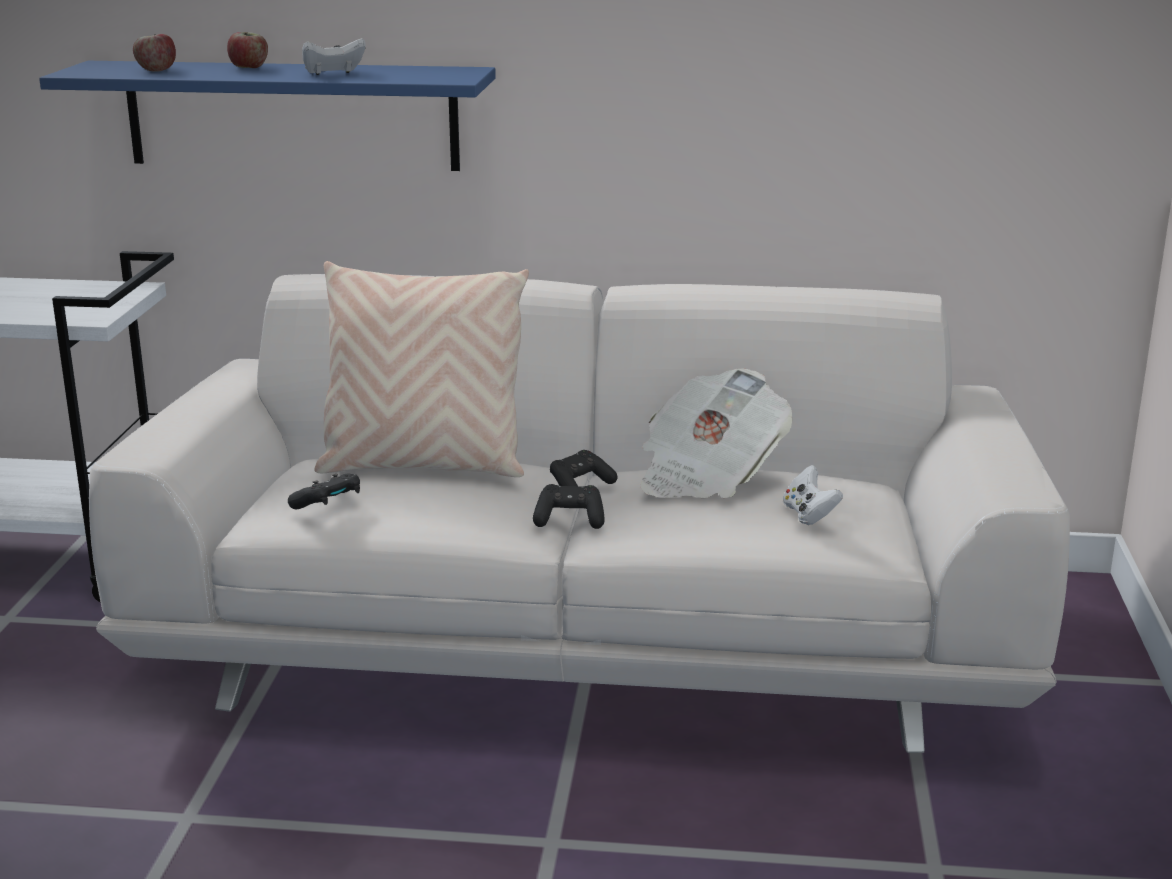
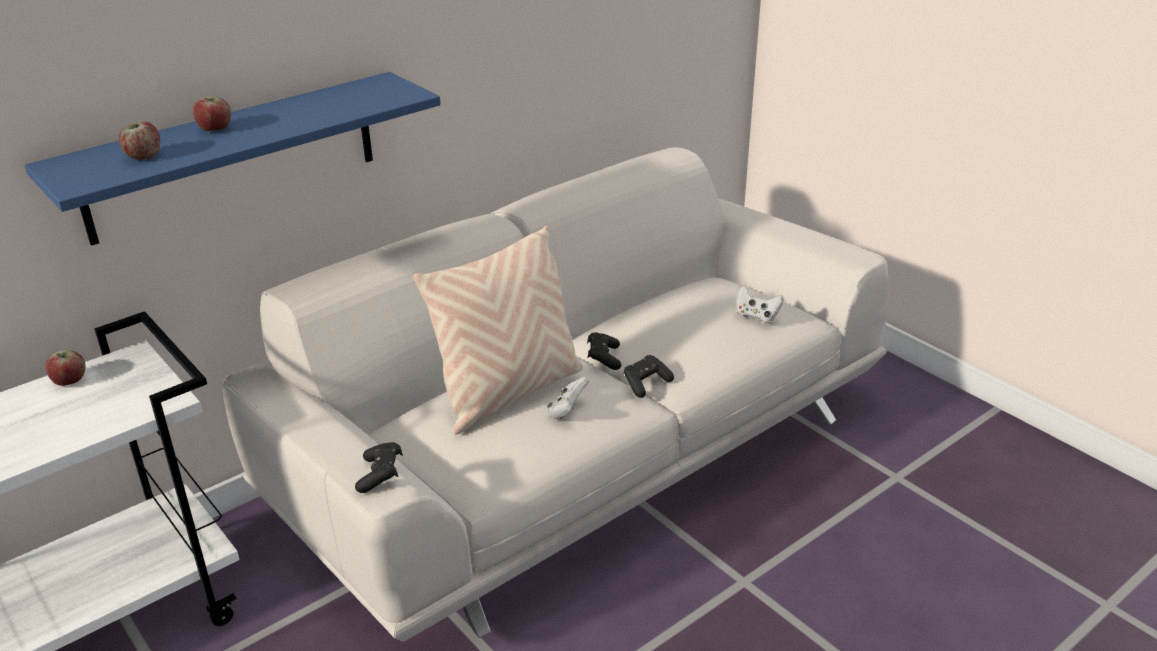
camera: 45 degrees left, 10 degrees up
(69, 286) = (70, 381): none -> apple
(328, 505) = (517, 452): black game controller -> black game controller (380, 475)
(333, 74) = (306, 115): white game controller -> white game controller (567, 411)
(707, 475) = (669, 316): newspaper -> none

